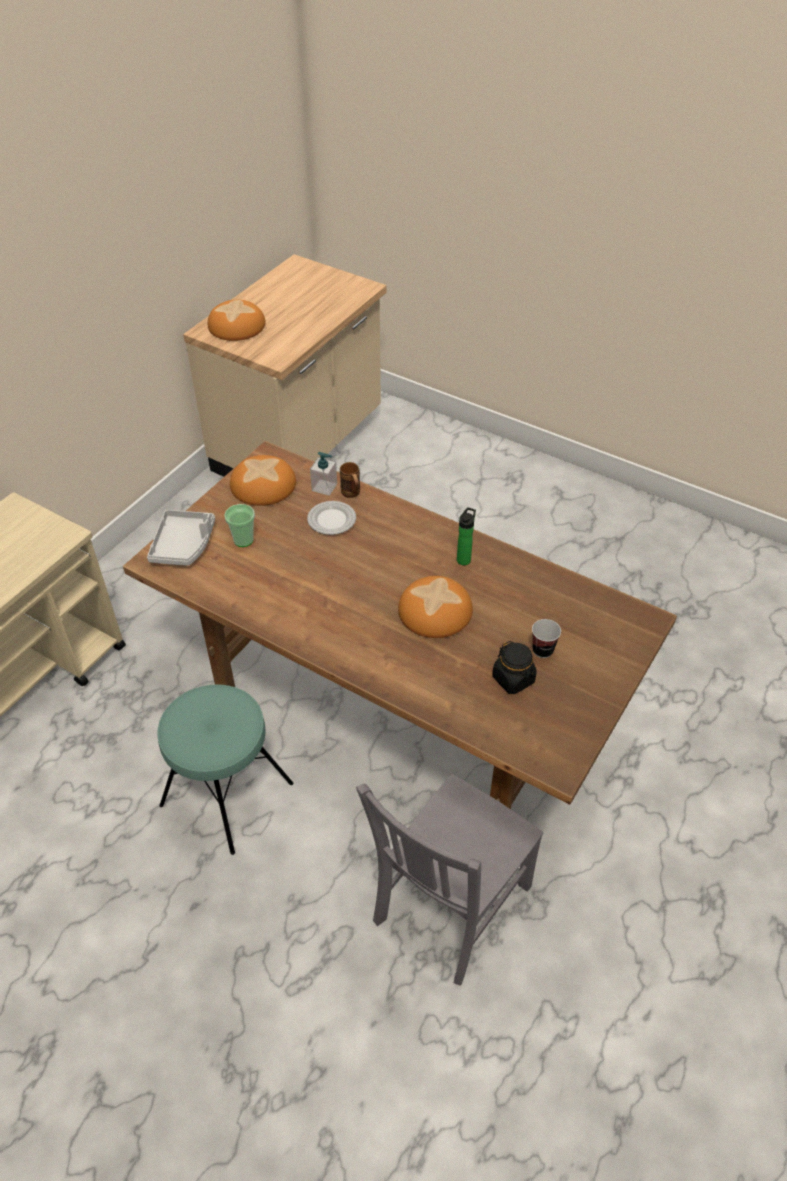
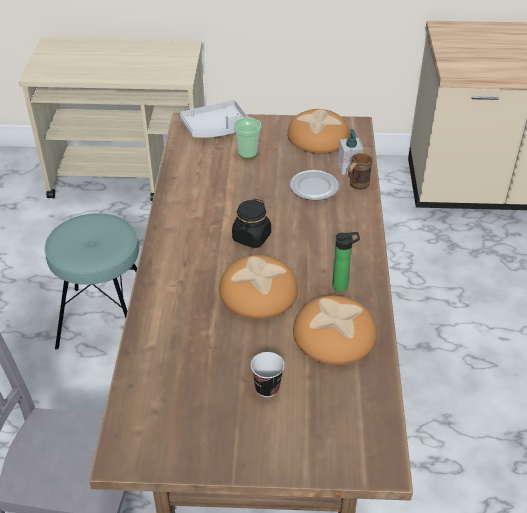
camera: 60 degrees right, 5 degrees down
(236, 326) = (468, 37): bread -> bread (333, 335)
(513, 679) = (213, 379): black jar -> black jar (251, 237)

